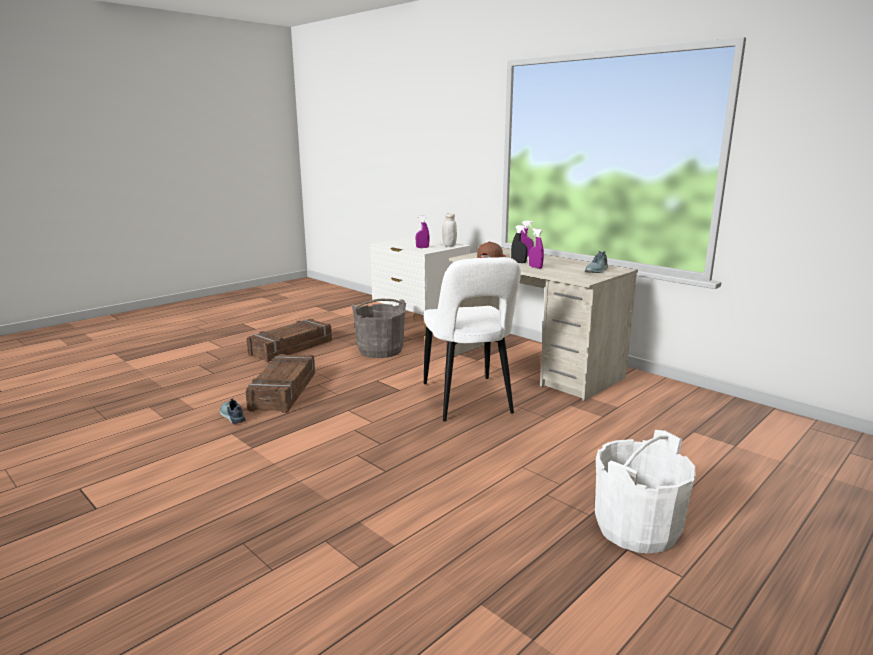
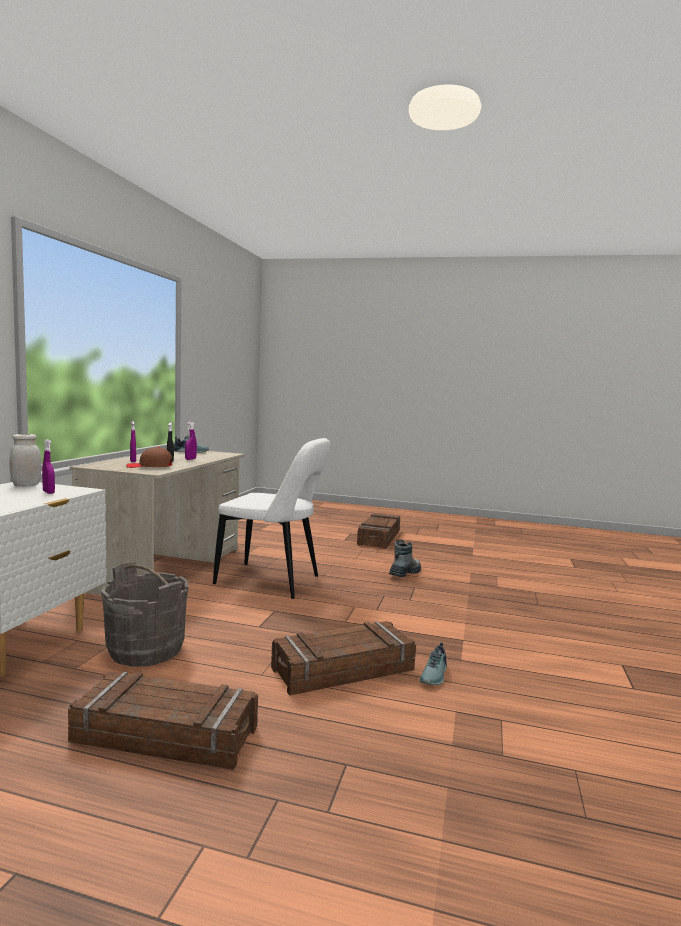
camera: 120 degrees left, 10 degrees down
(435, 482) = (404, 573): none -> boot
(468, 401) = (272, 581): white chair -> white chair turned 60 degrees clockwise
(637, 528) = (379, 537): white bucket -> crate

